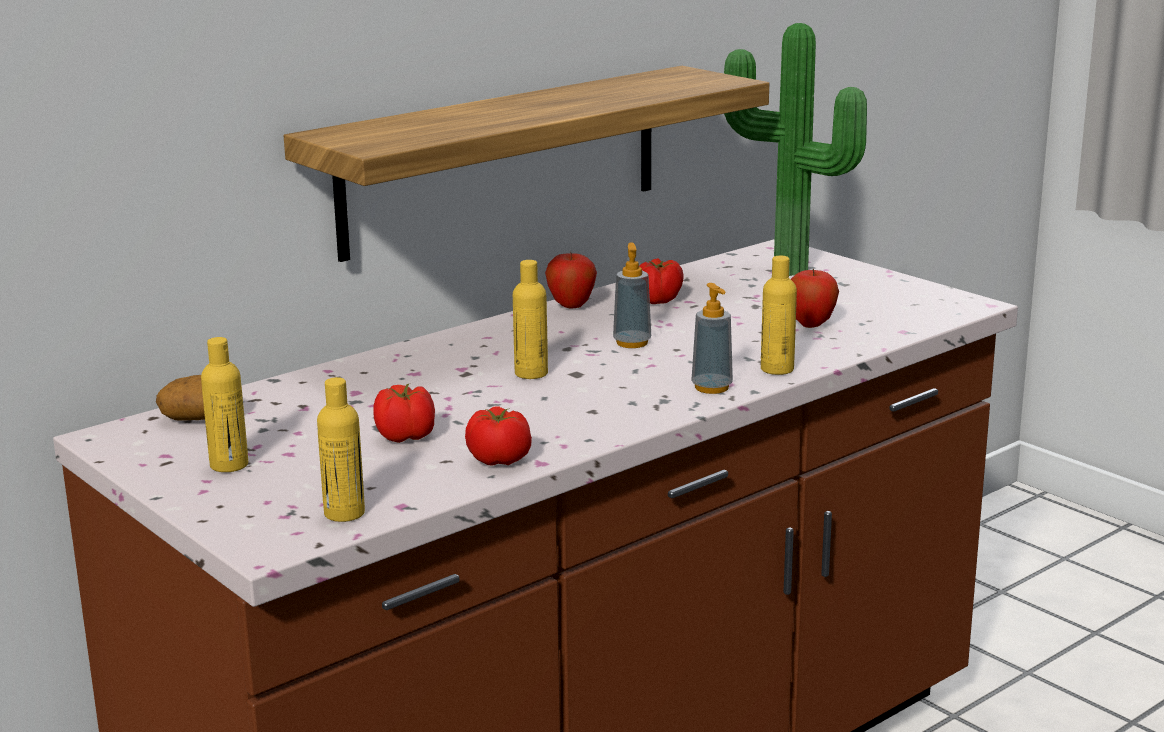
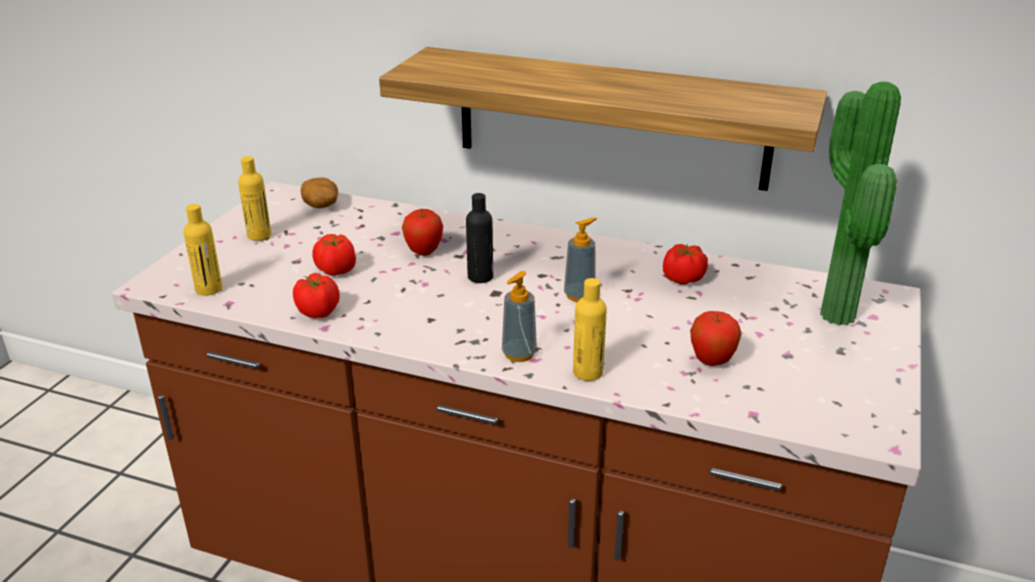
camera: 60 degrees right, 10 degrees up
(531, 373) = (480, 277): yellow bottle -> black bottle
(571, 306) = (628, 252): apple -> apple (424, 252)

